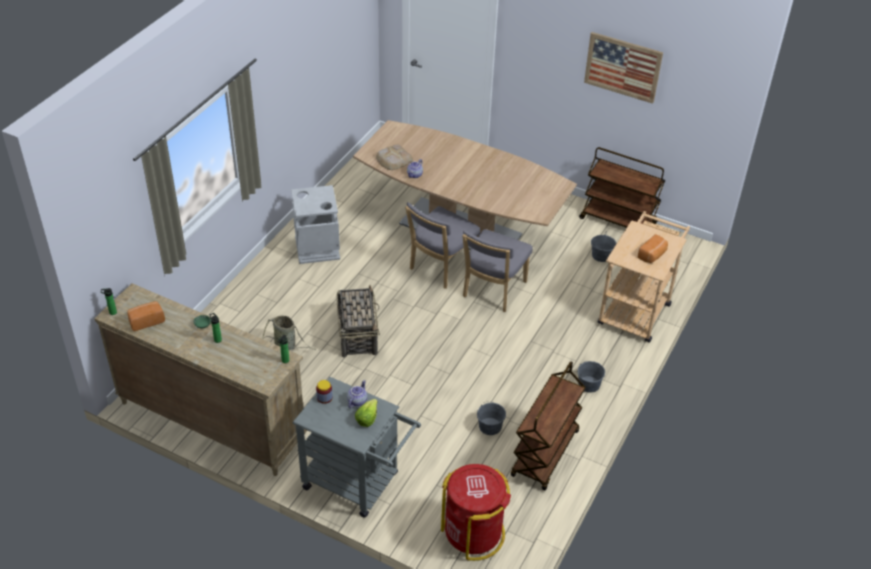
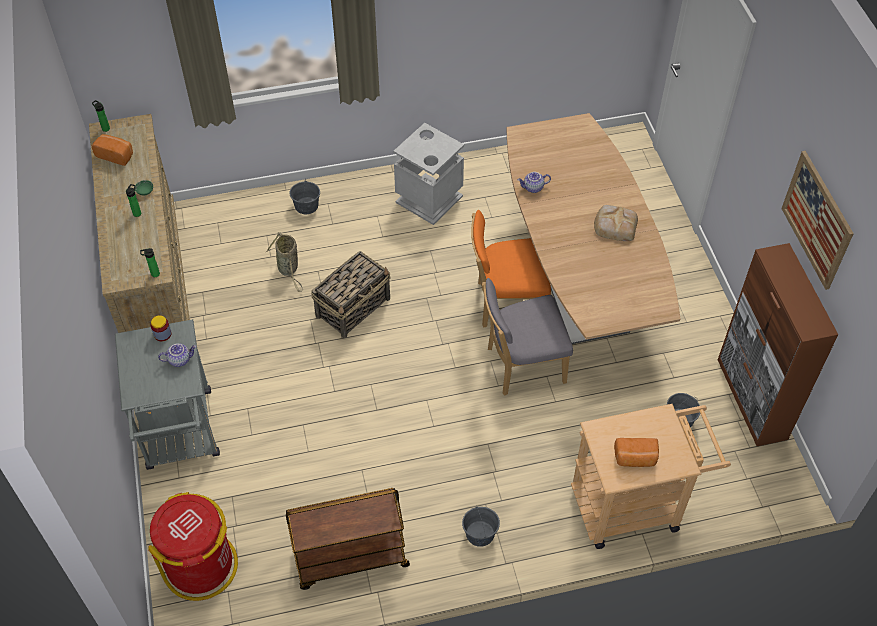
camera: 50 degrees right, 10 degrees up
(367, 418) = (165, 381): lettuce -> none
(393, 160) = (535, 158): bread -> bread (615, 225)
(440, 267) = (507, 303): grey chair -> orange chair
(490, 426) = (342, 488): grey bucket -> grey bucket (306, 206)
(618, 221) = (751, 399): brown cart -> brown cabinet

